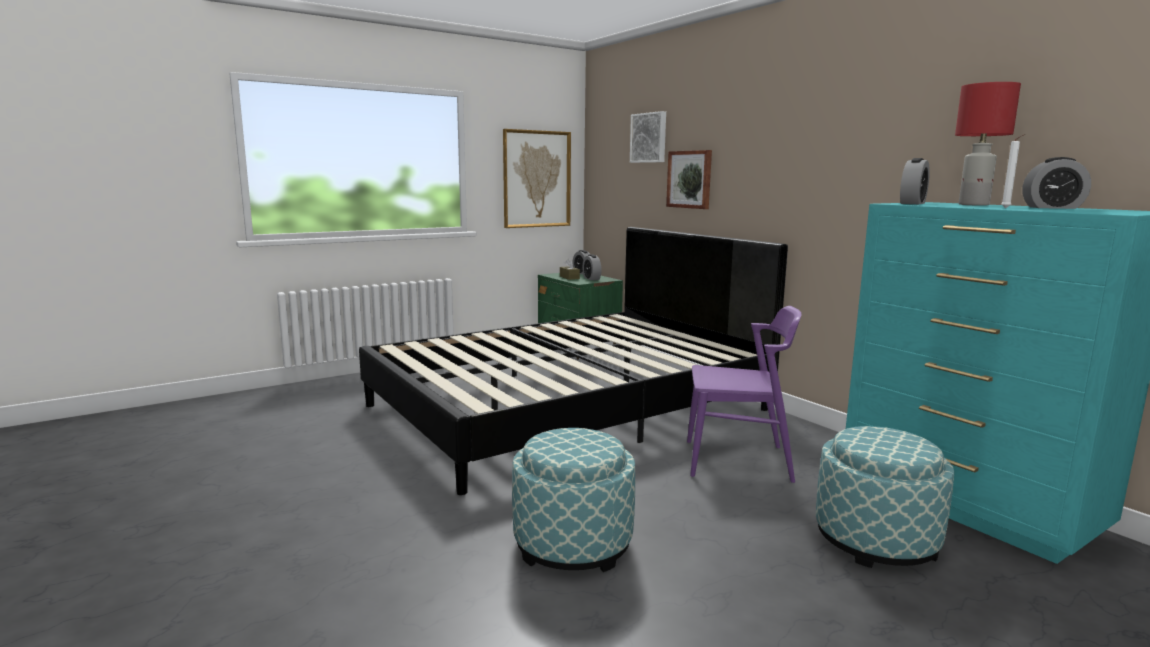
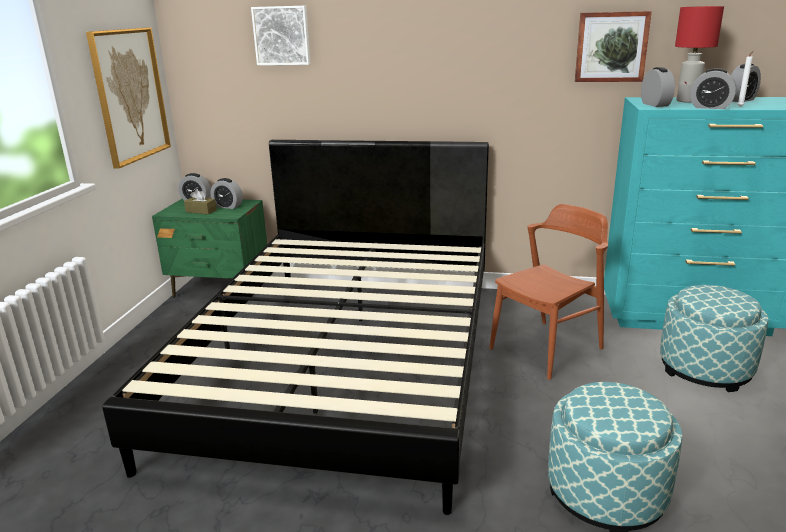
camera: 45 degrees left, 10 degrees up
(690, 179) = (352, 83): picture -> picture (611, 47)
(738, 460) = (546, 348): purple chair -> brown chair
(961, 206) = (710, 107): none -> alarm clock

